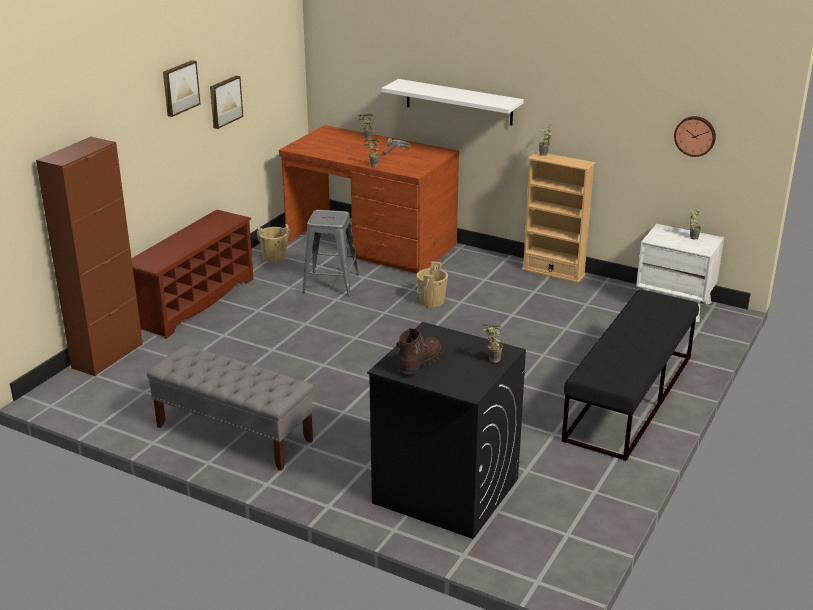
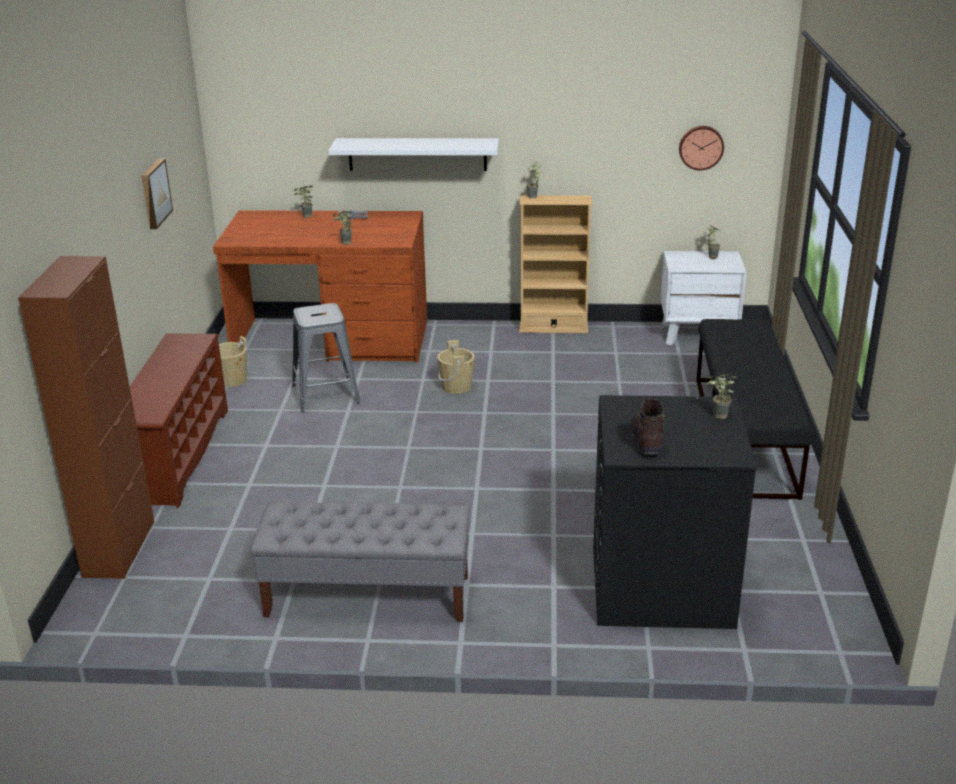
camera: 25 degrees left, 0 degrees up
(179, 88) = (119, 180): picture -> none

